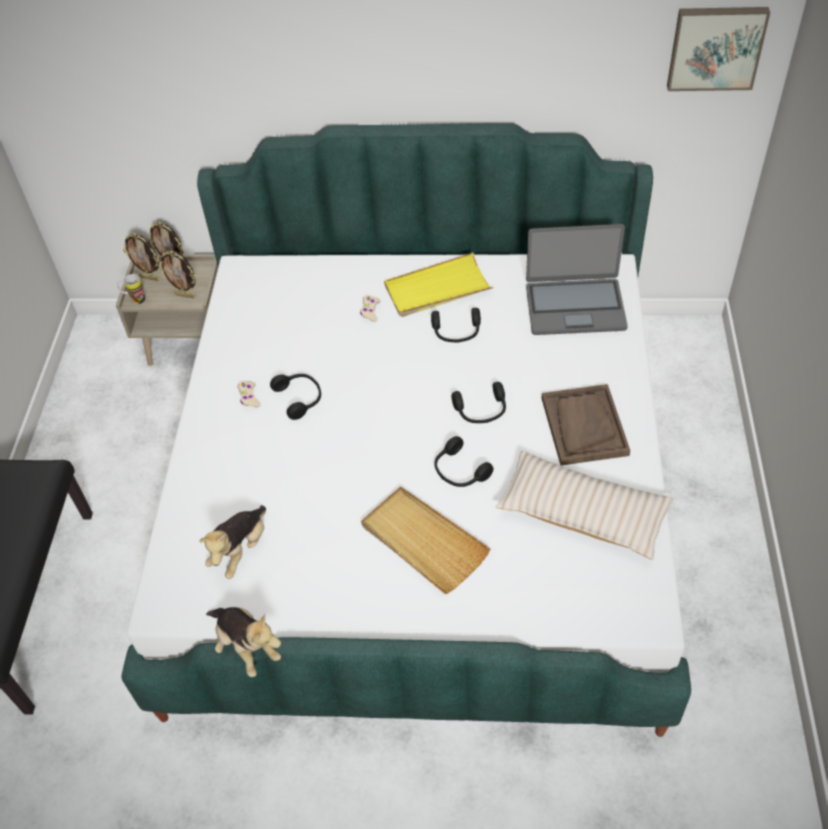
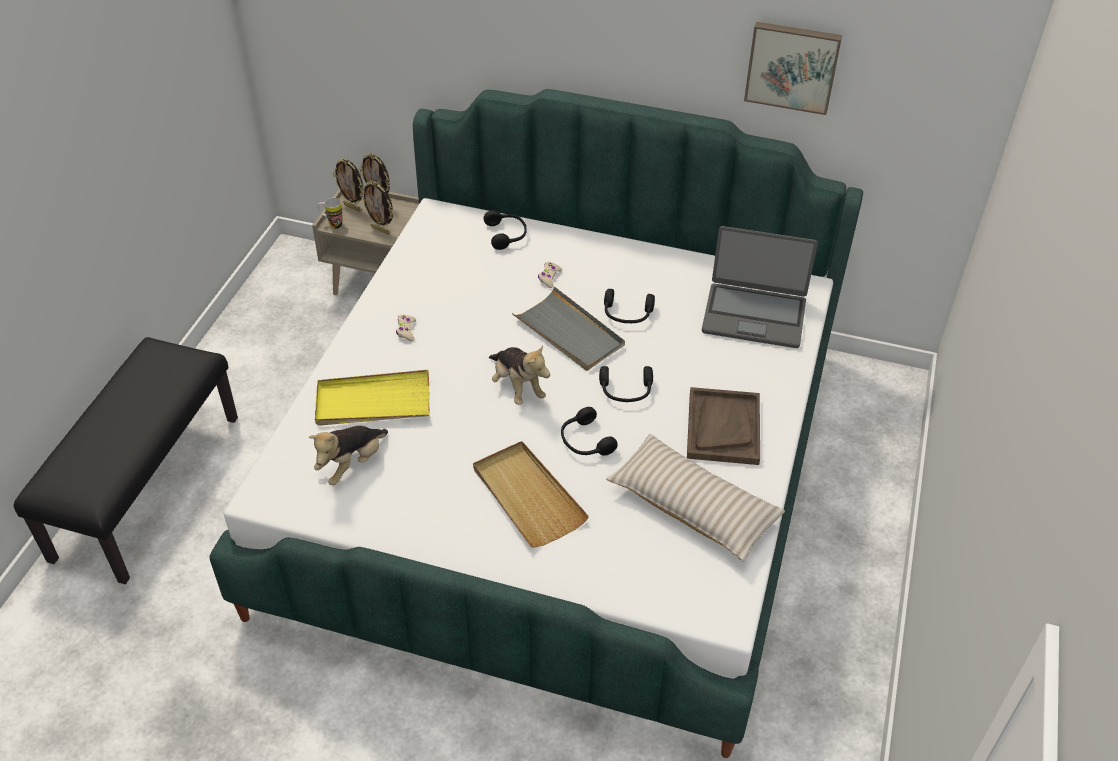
camera: 10 degrees right, 5 degrees down
(246, 647) = (328, 550): plush toy -> plush toy (517, 387)
(300, 398) = (454, 342): black headphones -> black headphones (507, 235)
(408, 363) = (569, 333): none -> grey tray
(437, 289) = (622, 271): yellow tray -> yellow tray (373, 402)
(715, 47) = (941, 81): picture -> picture (792, 66)

